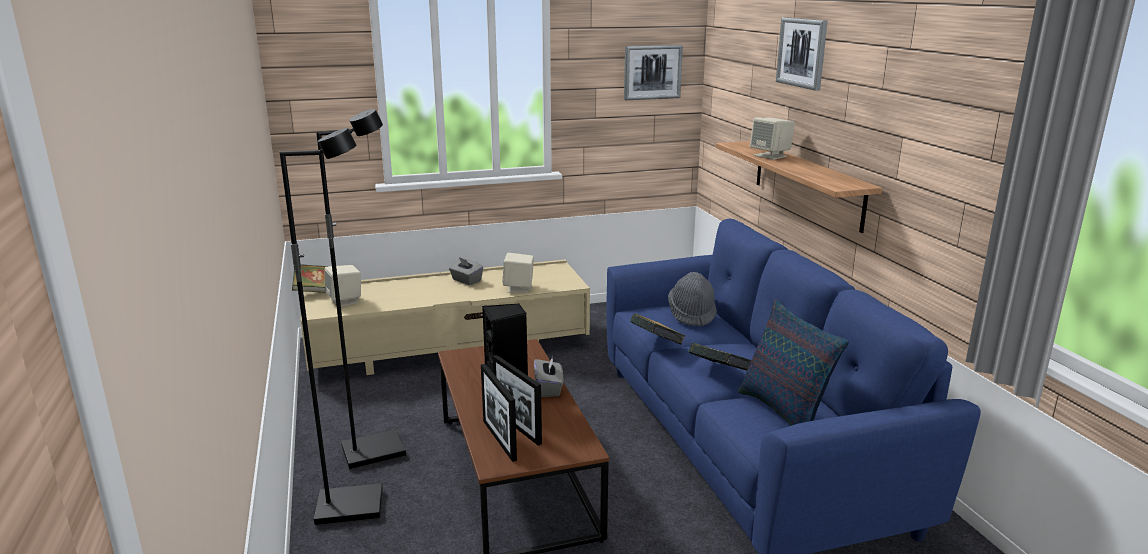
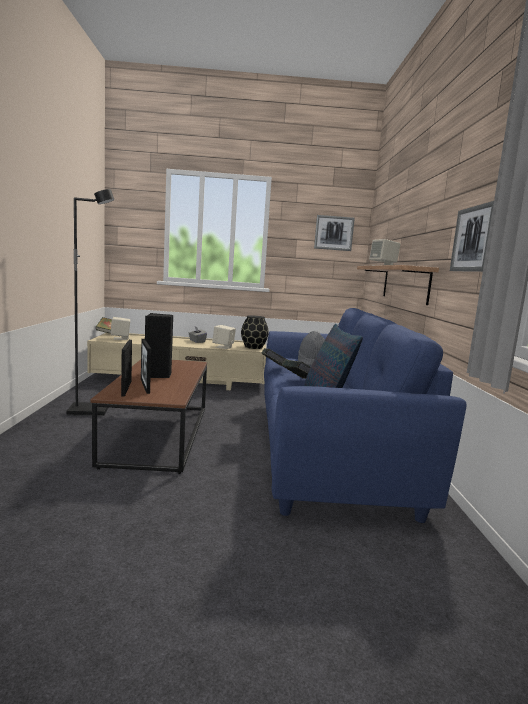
camera: 15 degrees right, 10 degrees down
(351, 506) = (48, 429): black floor lamp -> none
(548, 388) = (186, 377): grey tissue box -> none
(561, 278) = (254, 347): none -> black vase
(802, 52) = (408, 198): picture -> picture (475, 239)

